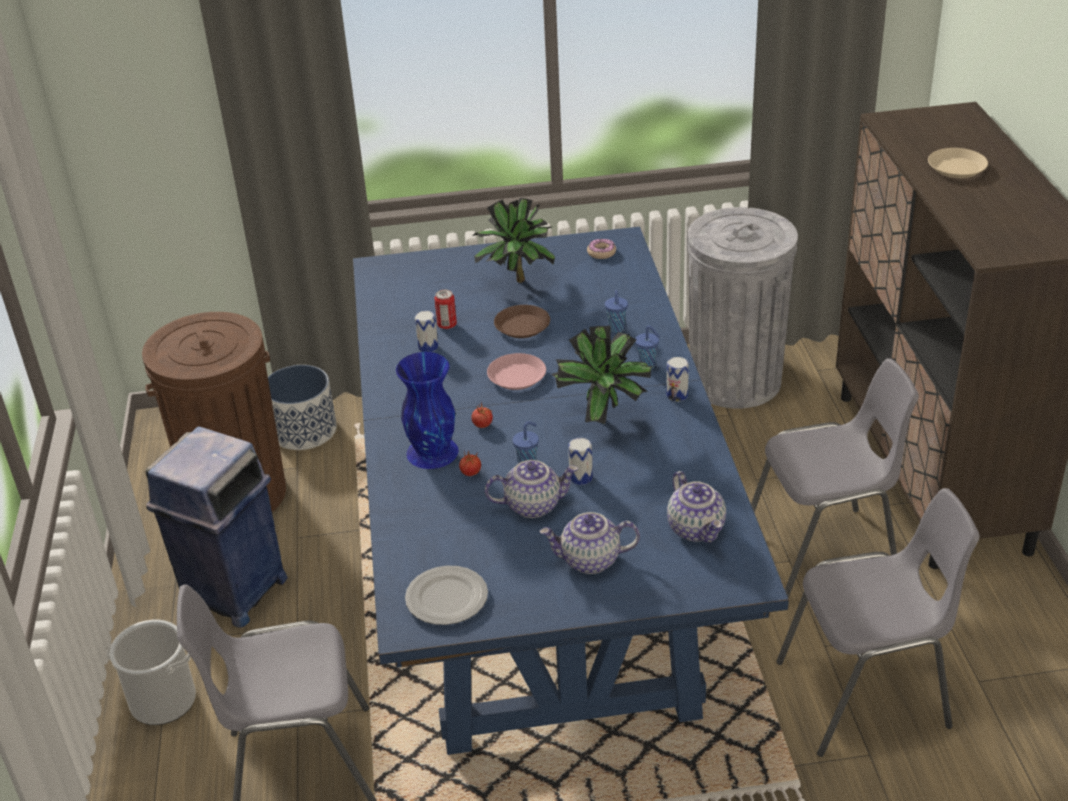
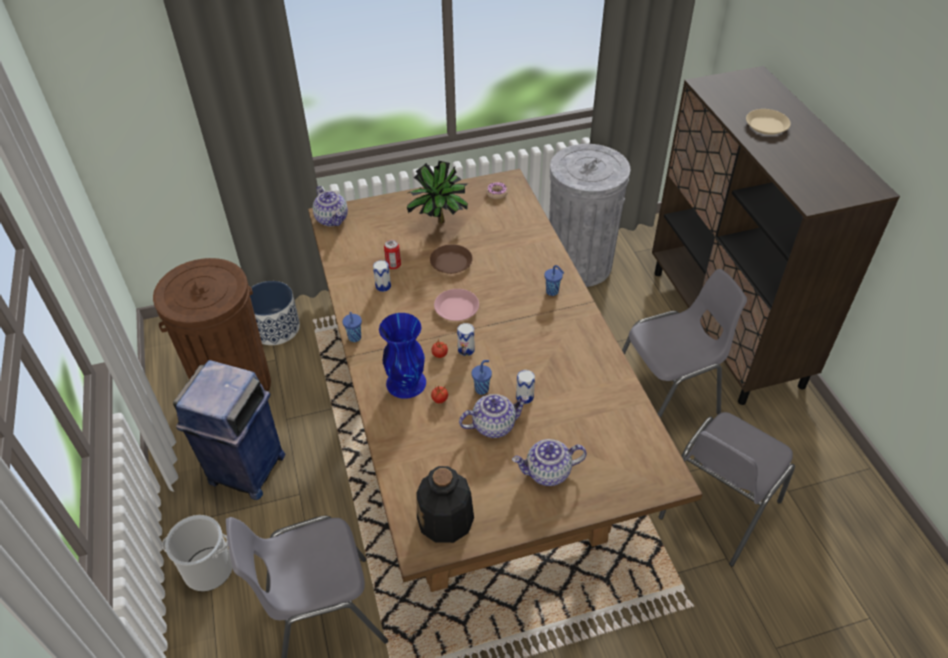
camera: 10 degrees left, 10 degrees up
(447, 599) = (446, 519): plate -> bottle
(544, 583) = (475, 441): blue dining table -> brown dining table
(606, 421) = (532, 344): potted plant -> none
(616, 329) = (522, 261): blue cup -> blue cup (355, 338)
(677, 395) = (580, 317): can -> can (466, 350)
(697, 529) = (621, 436): teapot -> teapot (332, 219)
(867, 696) = (716, 511): grey chair -> grey chair turned 150 degrees clockwise

